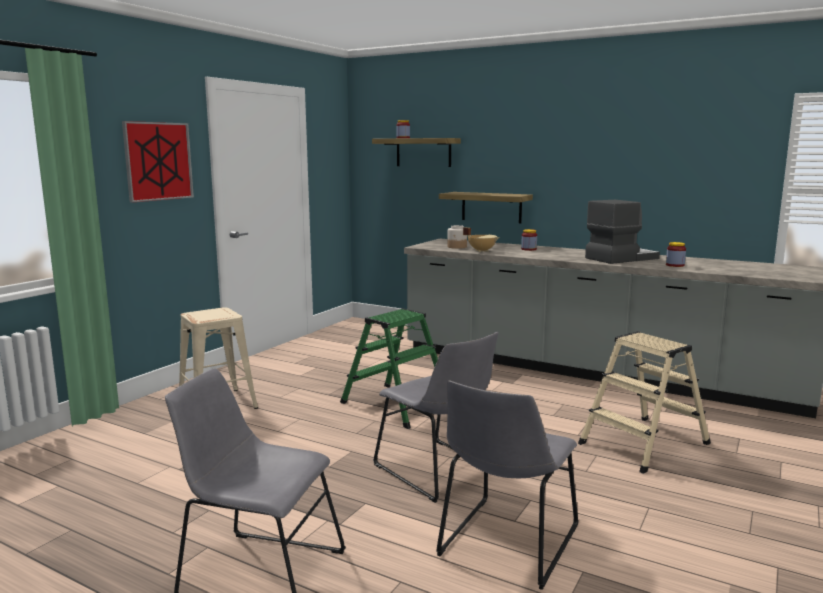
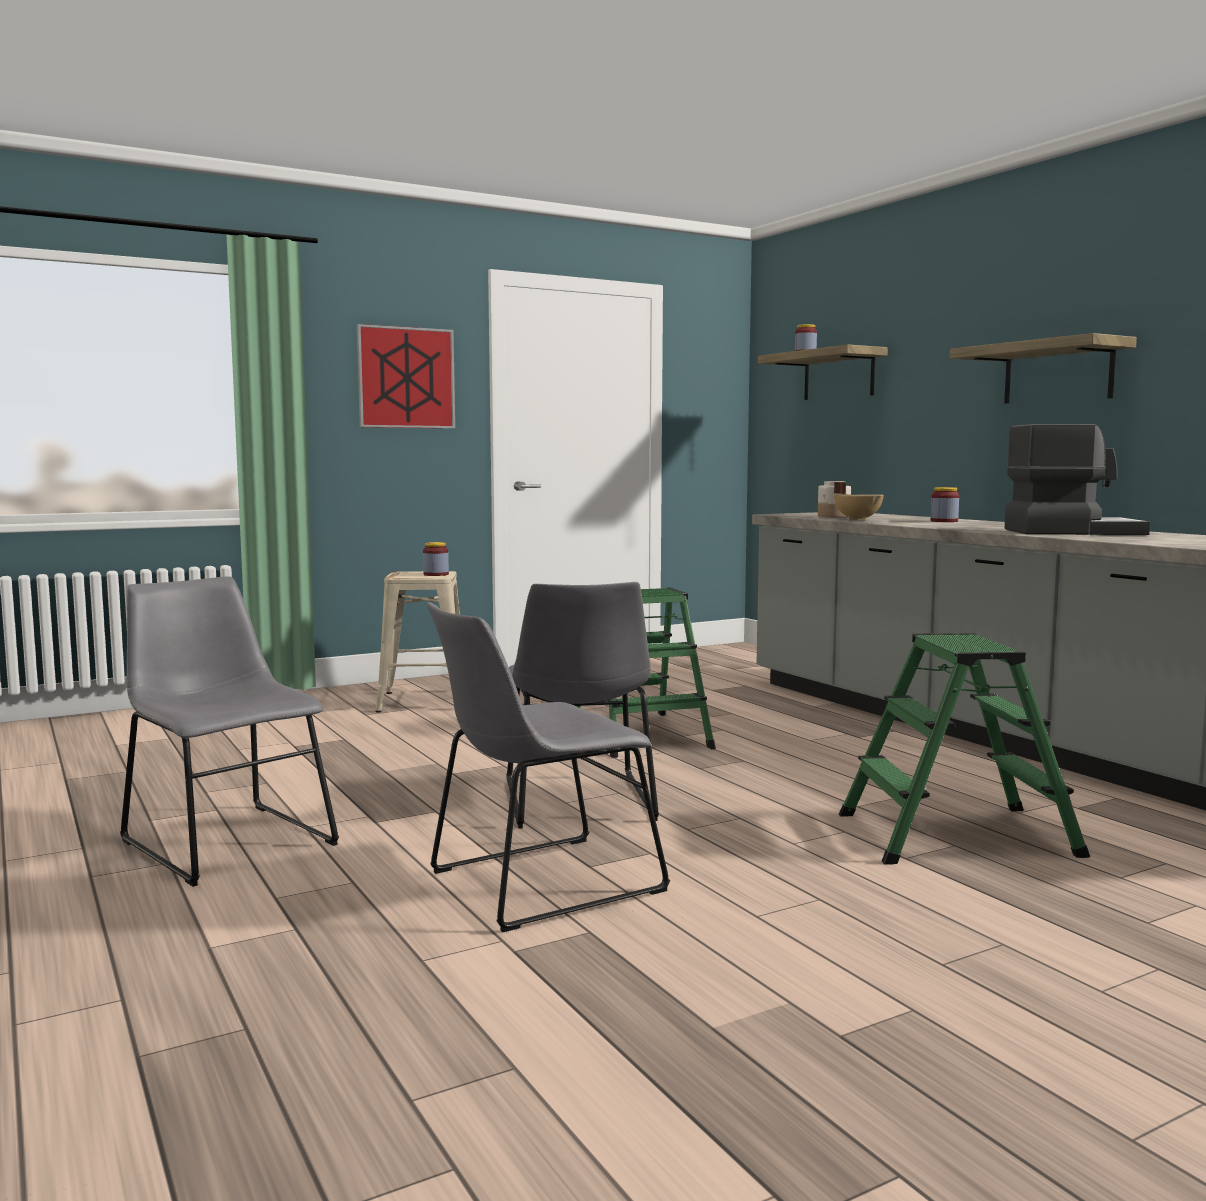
camera: 30 degrees right, 5 degrees down
(491, 207) = (927, 459): shelf -> shelf (1058, 372)
(644, 443) = (957, 834): beige step ladder -> green step ladder
(675, 265) = (1148, 540): jar -> jar (436, 574)

